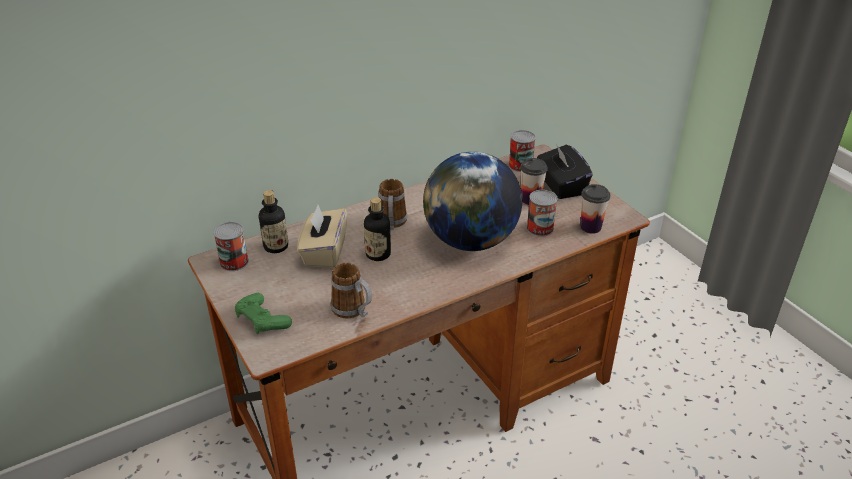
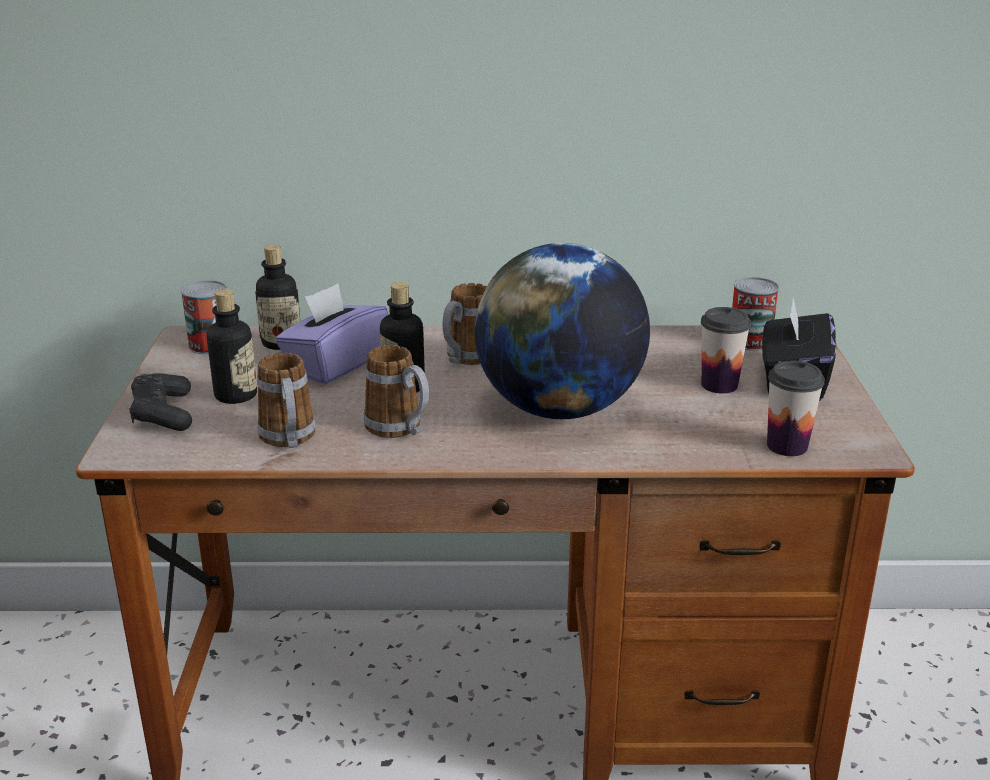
camera: 30 degrees right, 10 degrees down
(262, 320) = (163, 414): green game controller -> black game controller
(290, 292) = (236, 395): none -> bottle
(324, 252) = (334, 365): beige tissue box -> purple tissue box
(405, 283) = (400, 429): none -> mug
(540, 228) = (693, 424): can -> none

